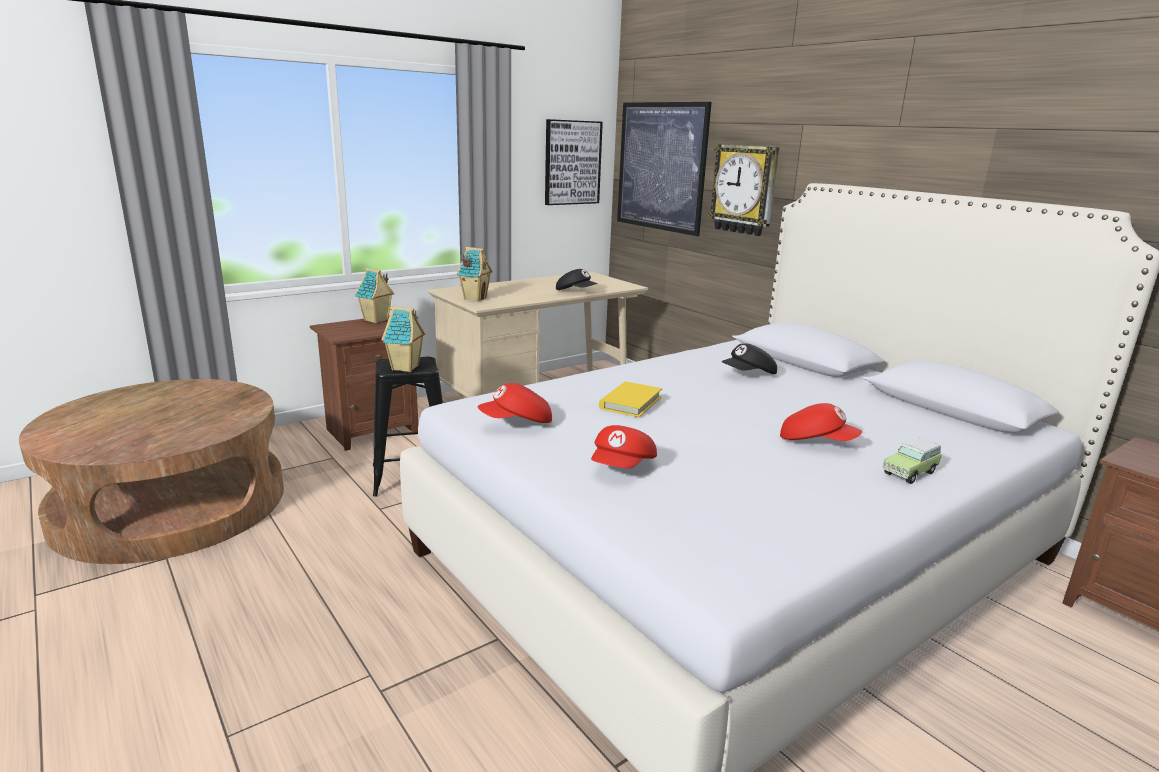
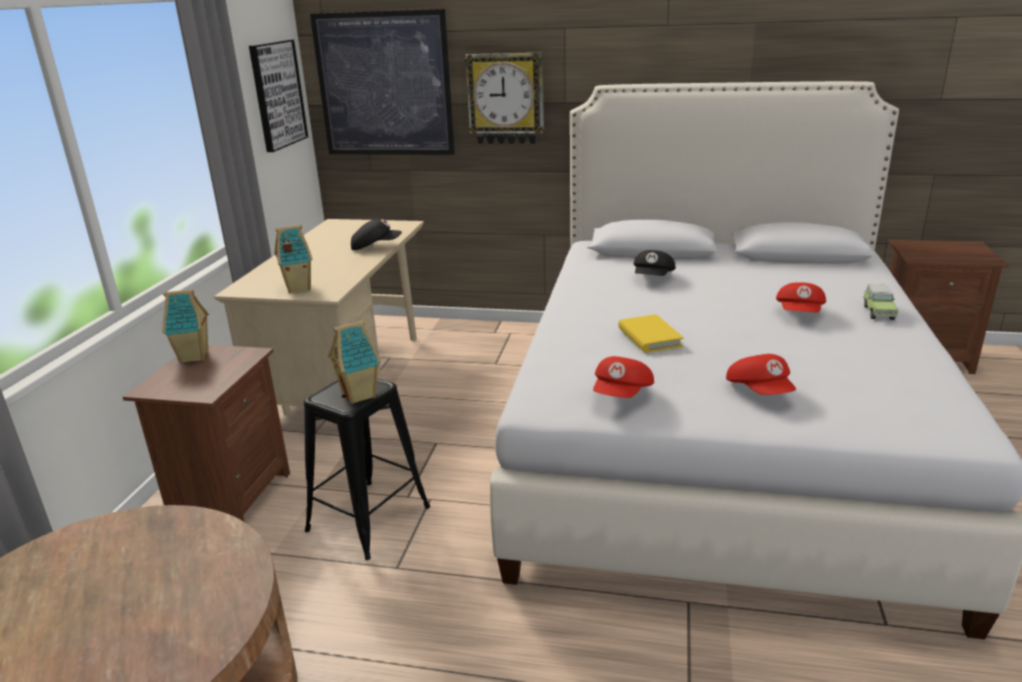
camera: 40 degrees left, 5 degrees up
(816, 442) = (800, 314): red cap -> red cap turned 120 degrees clockwise

